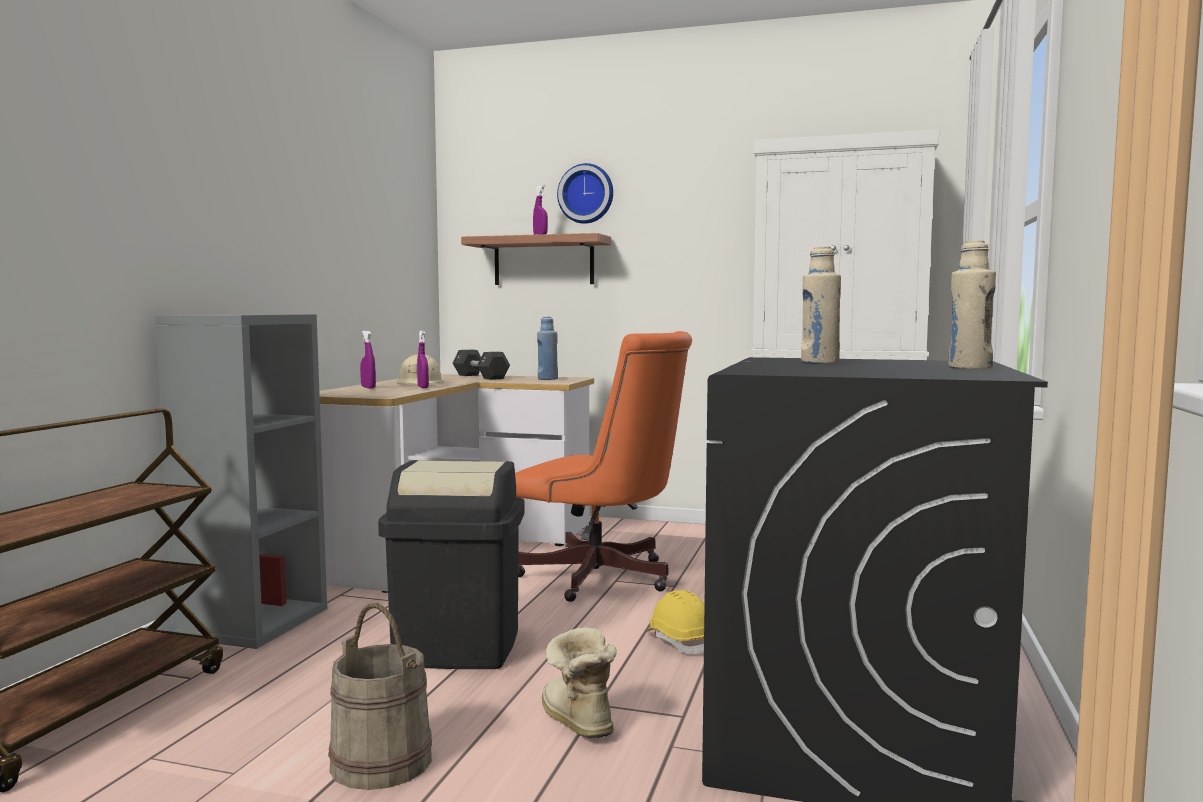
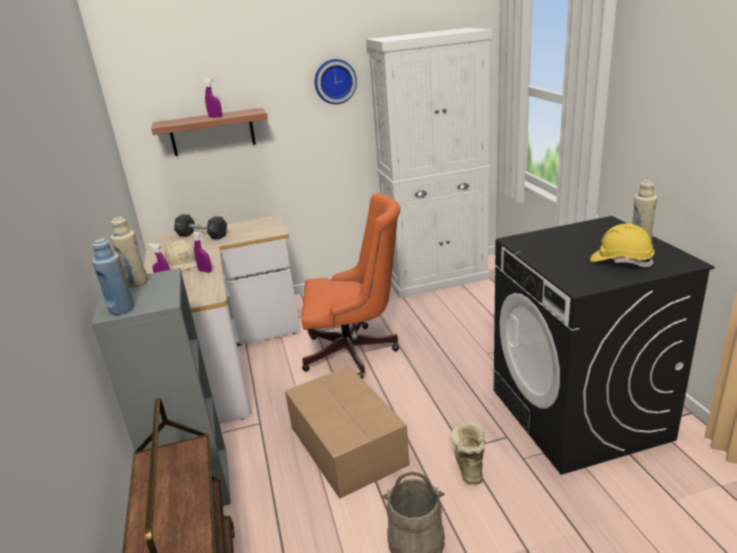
camera: 30 degrees left, 20 degrees up
(458, 647) = (347, 443): black trash can -> cardboard box
(547, 379) = (257, 227): blue bottle -> blue bottle (121, 309)
(575, 722) = (468, 465): boot -> boot turned 60 degrees clockwise
(586, 194) = (238, 76): wall clock -> wall clock (334, 81)
(679, 641) = (448, 386): yellow hard hat -> yellow hard hat (621, 261)
(819, 362) = (562, 247): beige bottle -> beige bottle (136, 282)

